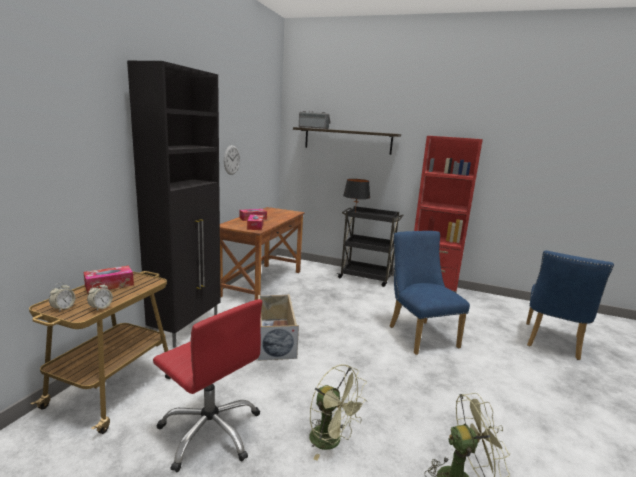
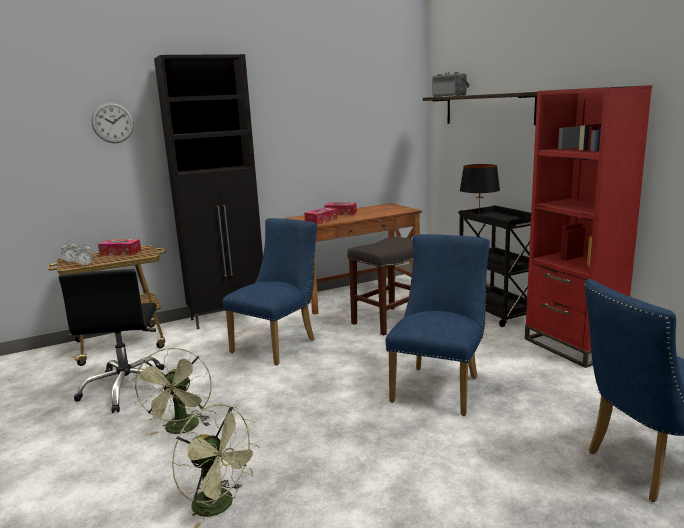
camera: 45 degrees right, 0 degrees up
(210, 431) = (127, 388): red office chair -> black office chair
(231, 160) = (318, 144): wall clock -> wall clock (113, 122)
(274, 338) = (279, 344): beige storage box -> blue chair
(317, 298) = (387, 321): none -> grey stool

